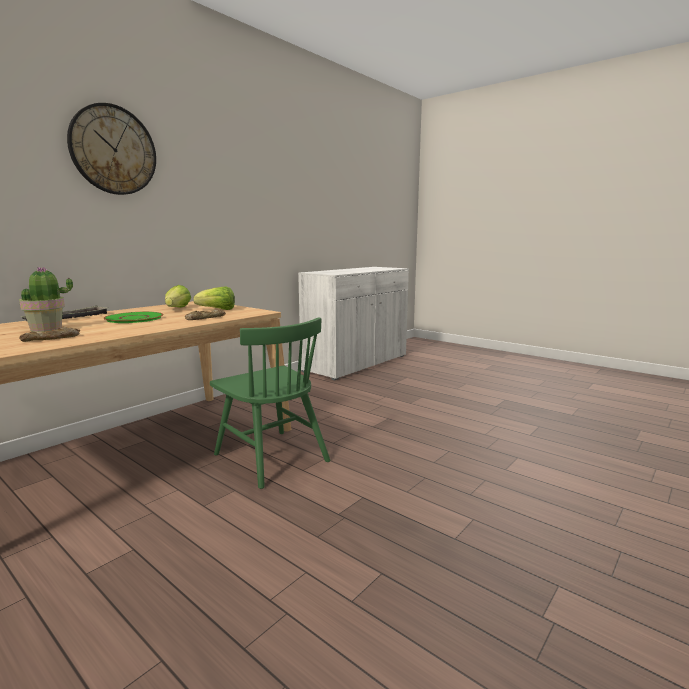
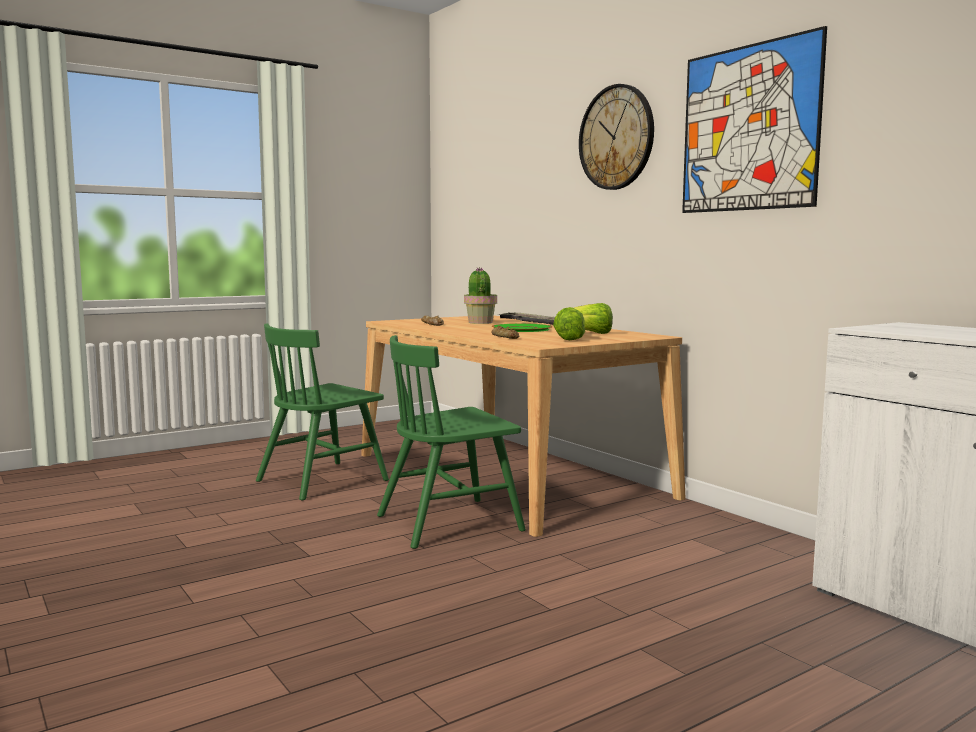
camera: 105 degrees right, 5 degrees down
(126, 556) = (322, 480): none -> green chair
(225, 173) = (749, 128): none -> picture

